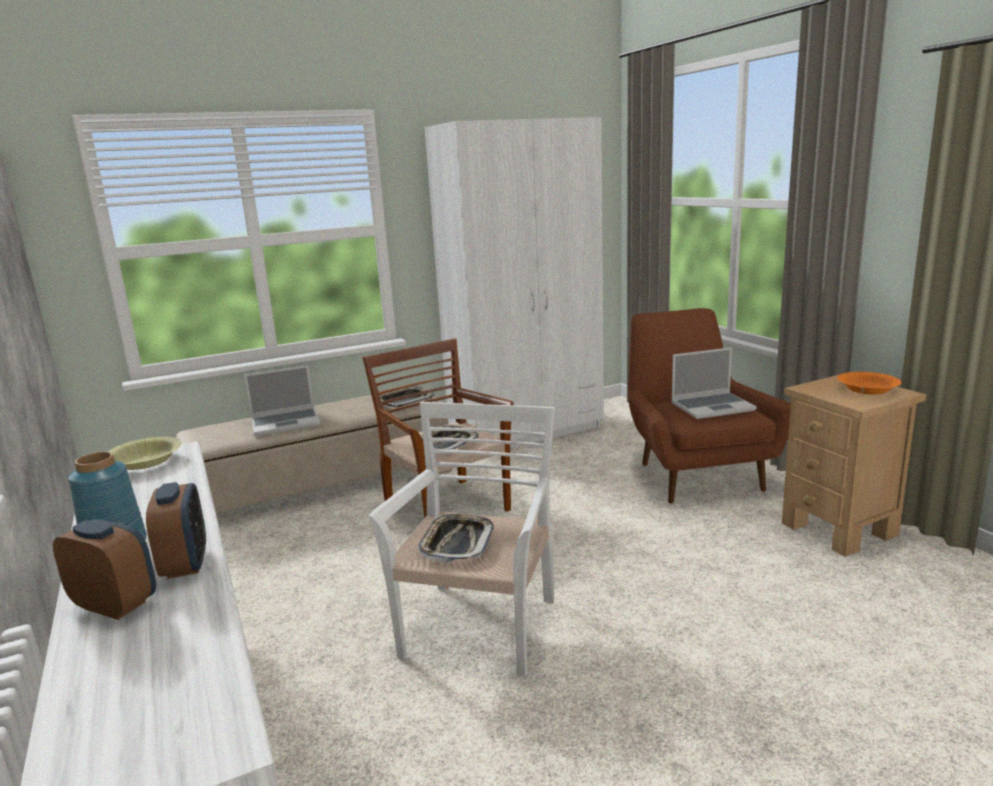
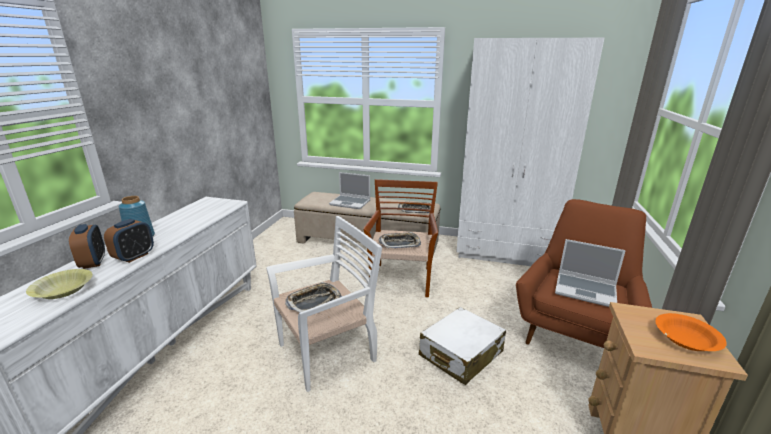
camera: 40 degrees right, 5 degrees up
(145, 462) = (216, 204): yellow bowl -> yellow bowl (63, 290)
(628, 544) = (460, 354): none -> white suitcase

